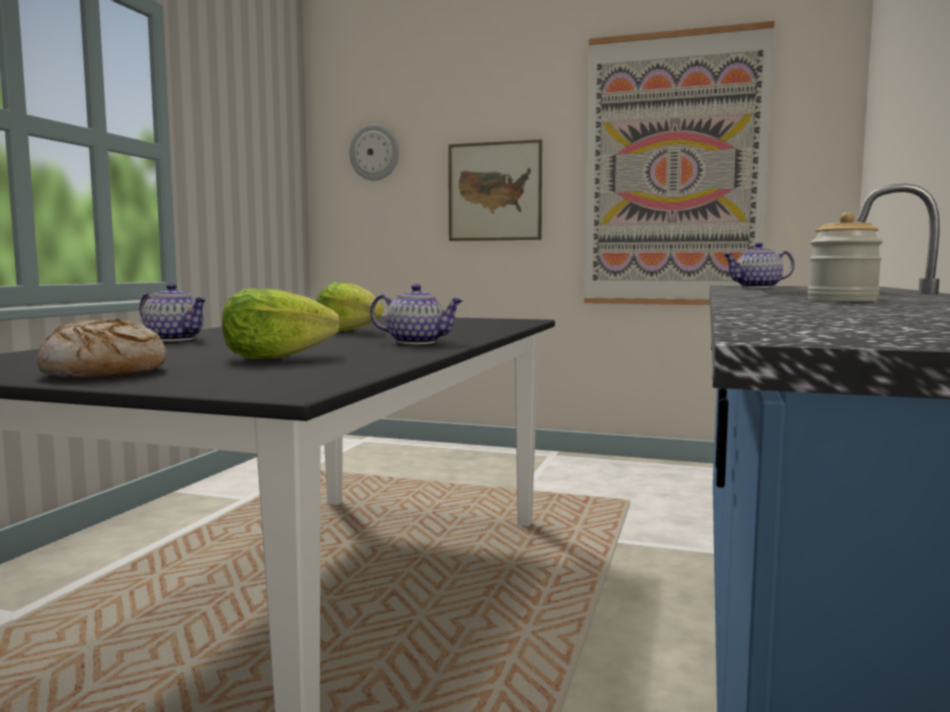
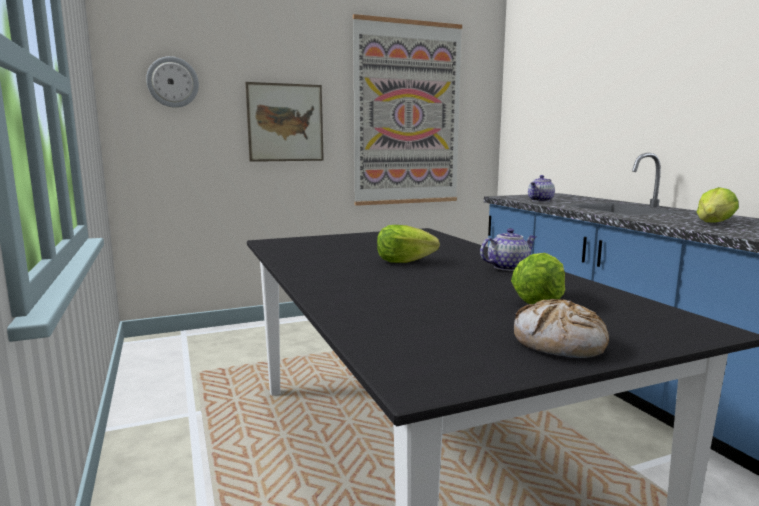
camera: 40 degrees left, 5 degrees up
(176, 339) = (355, 295): teapot -> none
(842, 300) = (714, 223): jar -> lettuce

